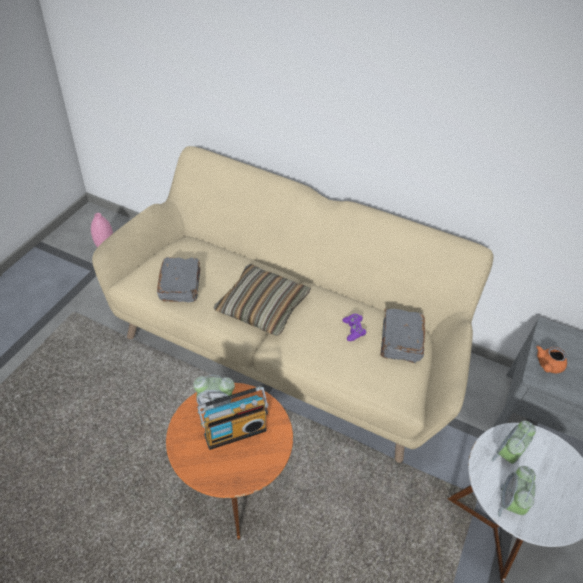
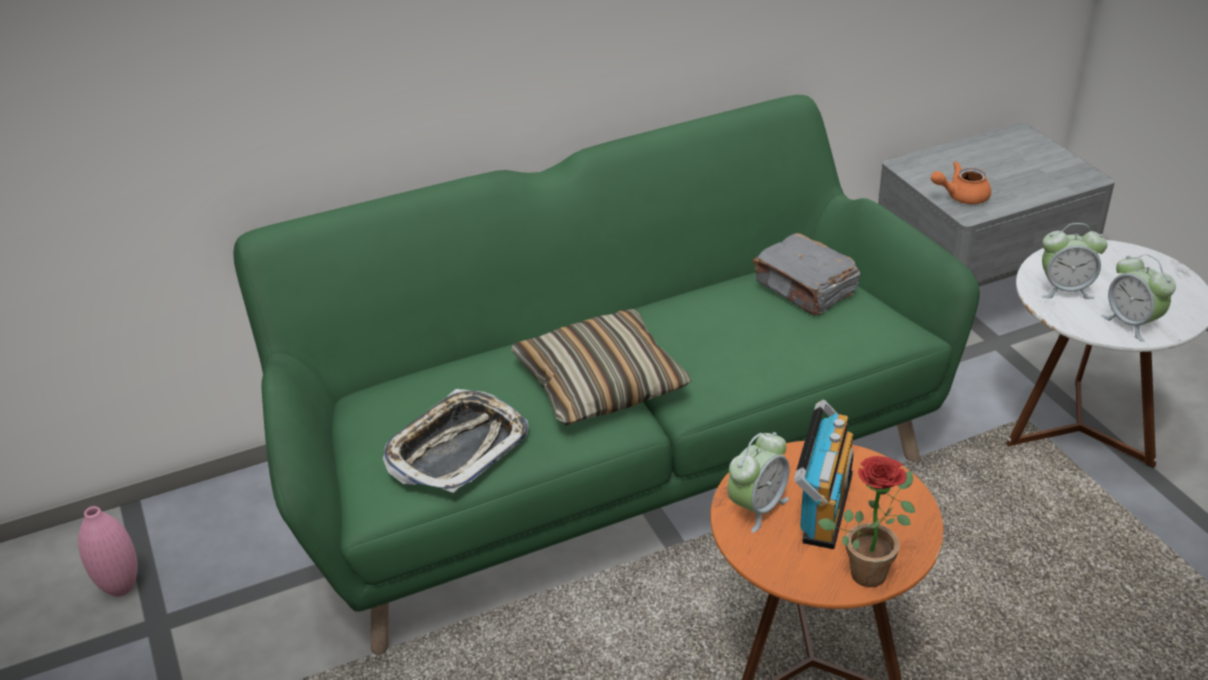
camera: 45 degrees left, 10 degrees down
(181, 286) = (457, 448): grey book -> tray
(207, 471) = (870, 568): none -> potted plant
(286, 346) = (610, 465): beige sofa -> green sofa
(353, 330) = (742, 317): purple game controller -> none
(507, 454) = (1065, 289): alarm clock -> alarm clock turned 75 degrees counterclockwise
(548, 366) = (961, 196): orange teapot -> orange teapot turned 90 degrees clockwise

